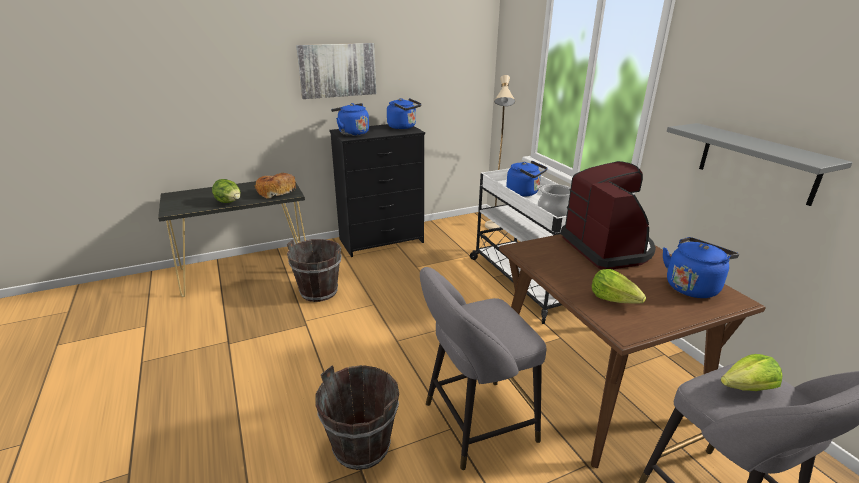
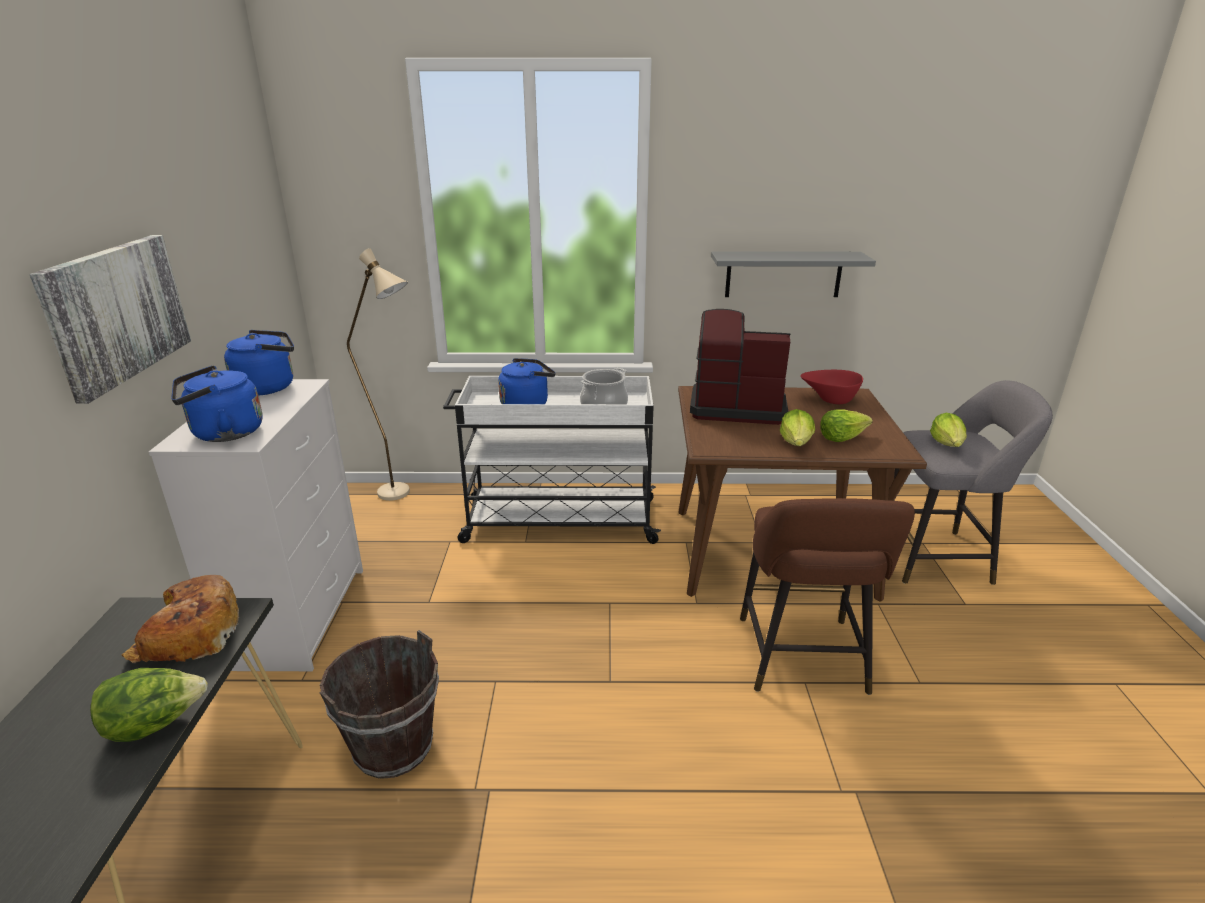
camera: 65 degrees left, 0 degrees up
(361, 447) = (815, 781): brown bucket -> none
(382, 240) = (298, 615): black dresser -> white dresser
(474, 424) = (803, 660): grey stool -> brown stool
(573, 280) = (796, 443): none -> lettuce
(692, 286) = (830, 400): blue kettle -> red bowl

